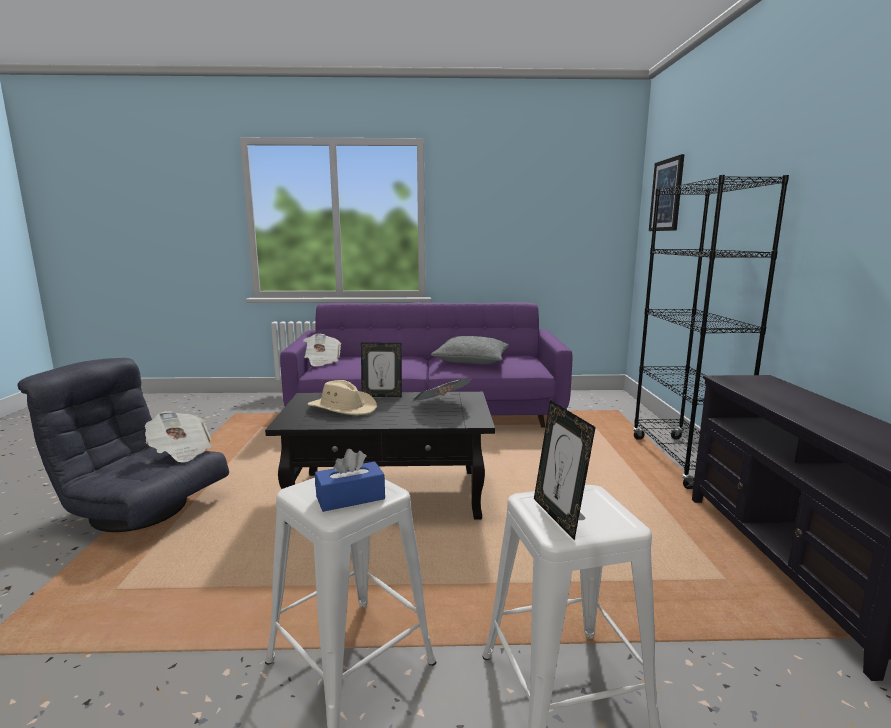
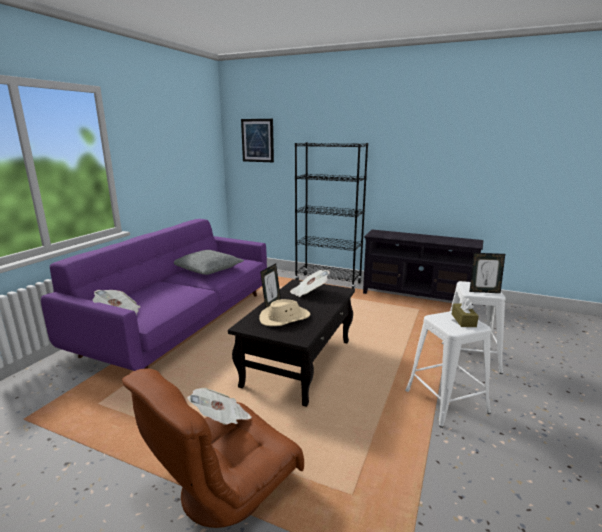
camera: 65 degrees left, 5 degrees up
(142, 509) = (223, 489): grey armchair -> brown armchair
(350, 498) = (463, 320): blue tissue box -> brown tissue box

